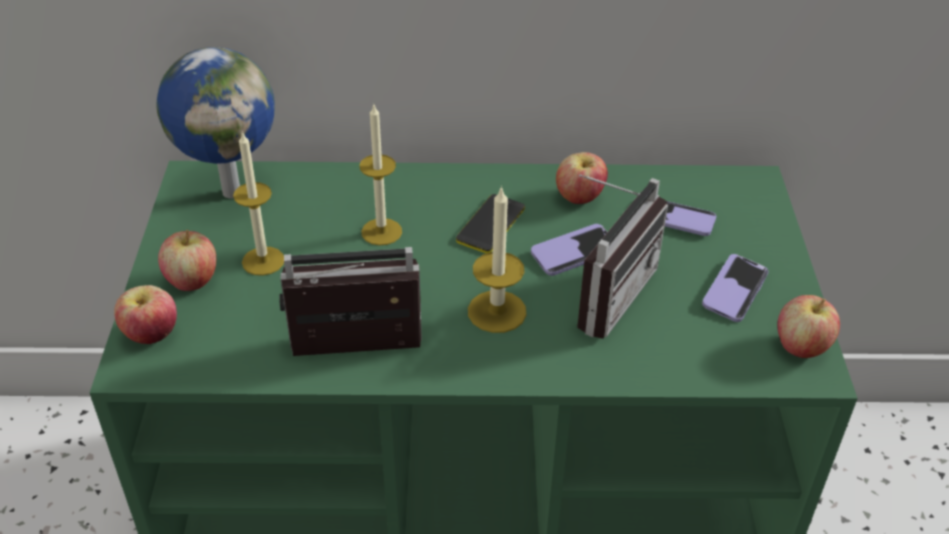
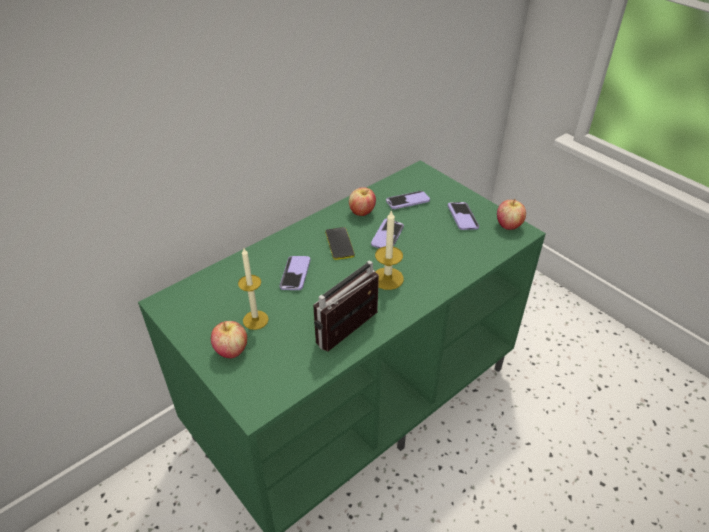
camera: 40 degrees left, 0 degrees up
(151, 335) = (244, 388): apple -> none
(231, 191) = (195, 297): globe -> none
(381, 232) = (295, 274): candle -> phone
(604, 293) = (419, 246): radio -> none

